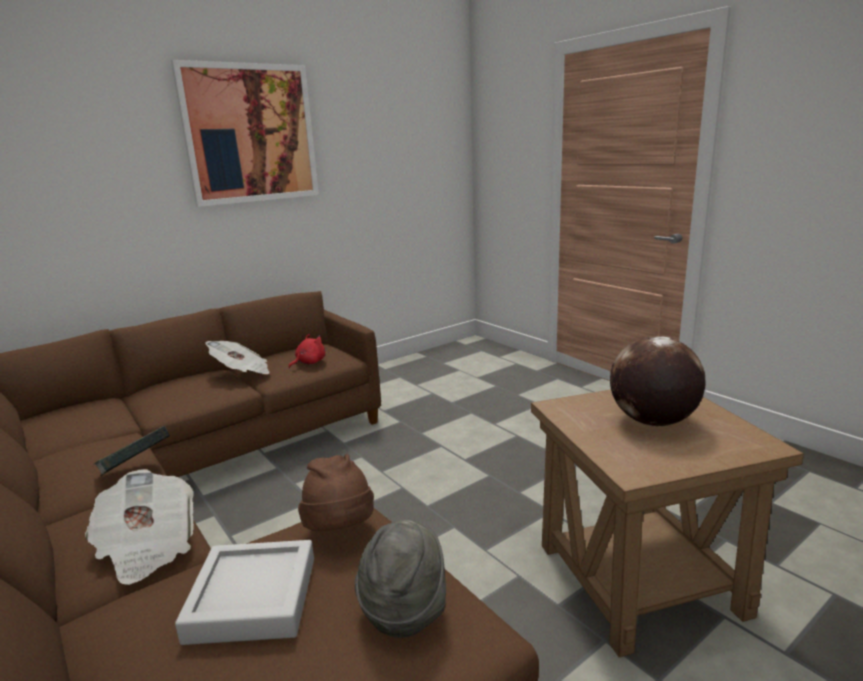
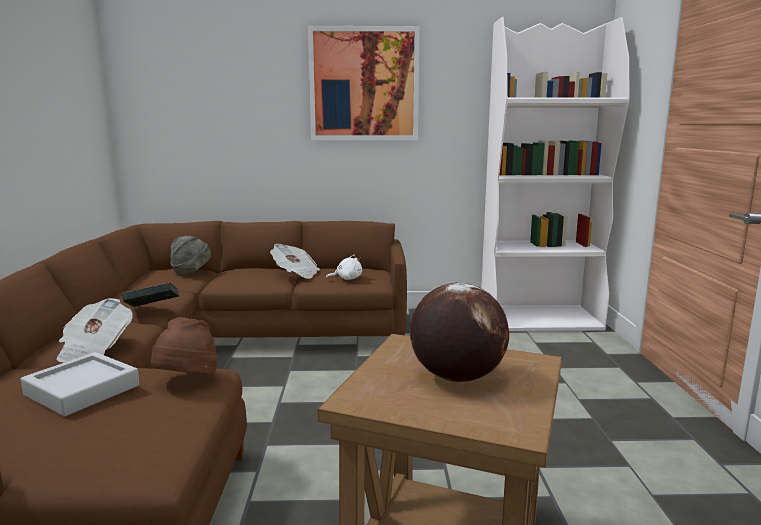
camera: 35 degrees right, 5 degrees down
(309, 363) = (347, 279): red plush toy -> white plush toy
(404, 608) = (136, 432): grey hat -> grey hat (191, 272)
(456, 356) = (540, 320): none -> white bookcase

